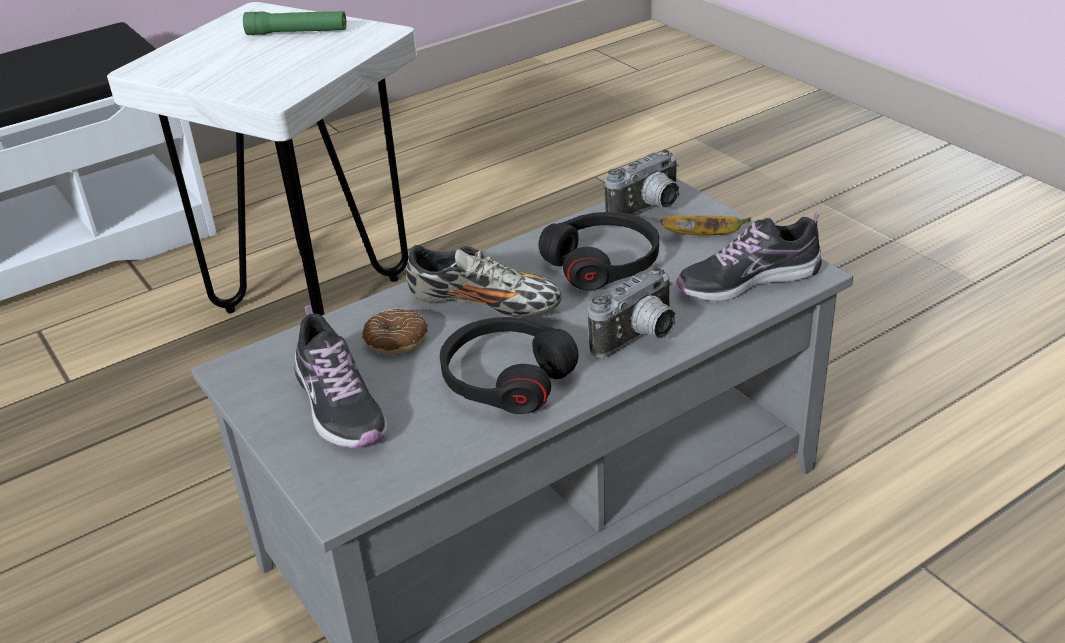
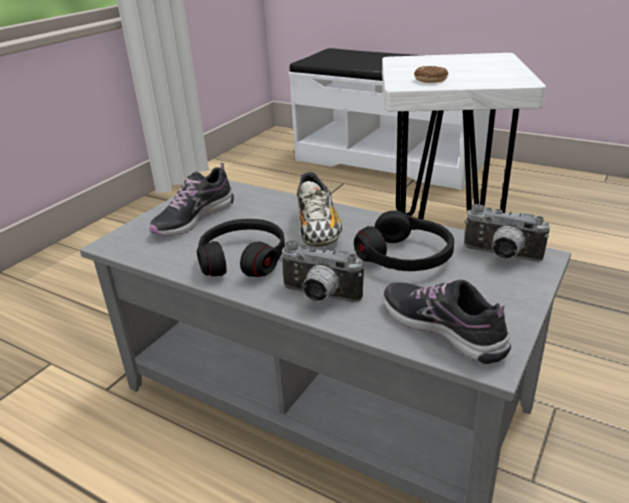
camera: 65 degrees right, 5 degrees down
(297, 32) = (488, 68): green flashlight -> none
(396, 340) = (262, 215): donut -> donut (430, 80)
(703, 236) = (490, 290): banana -> none

